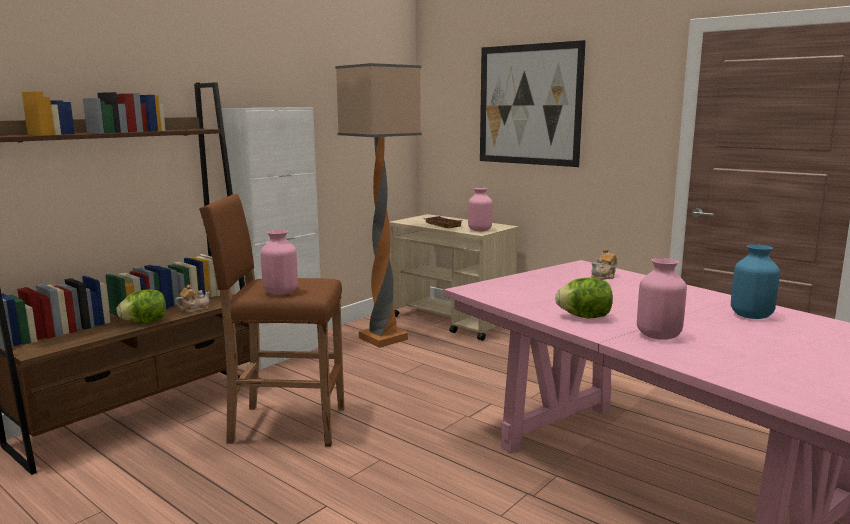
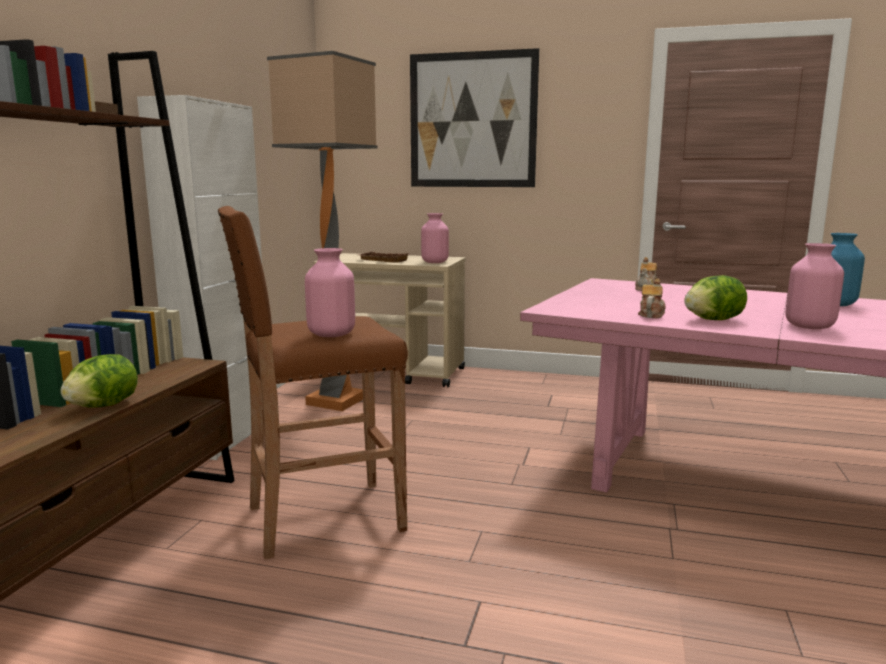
camera: 25 degrees left, 0 degrees up
(194, 309) = (158, 381): teapot -> teapot (651, 315)

